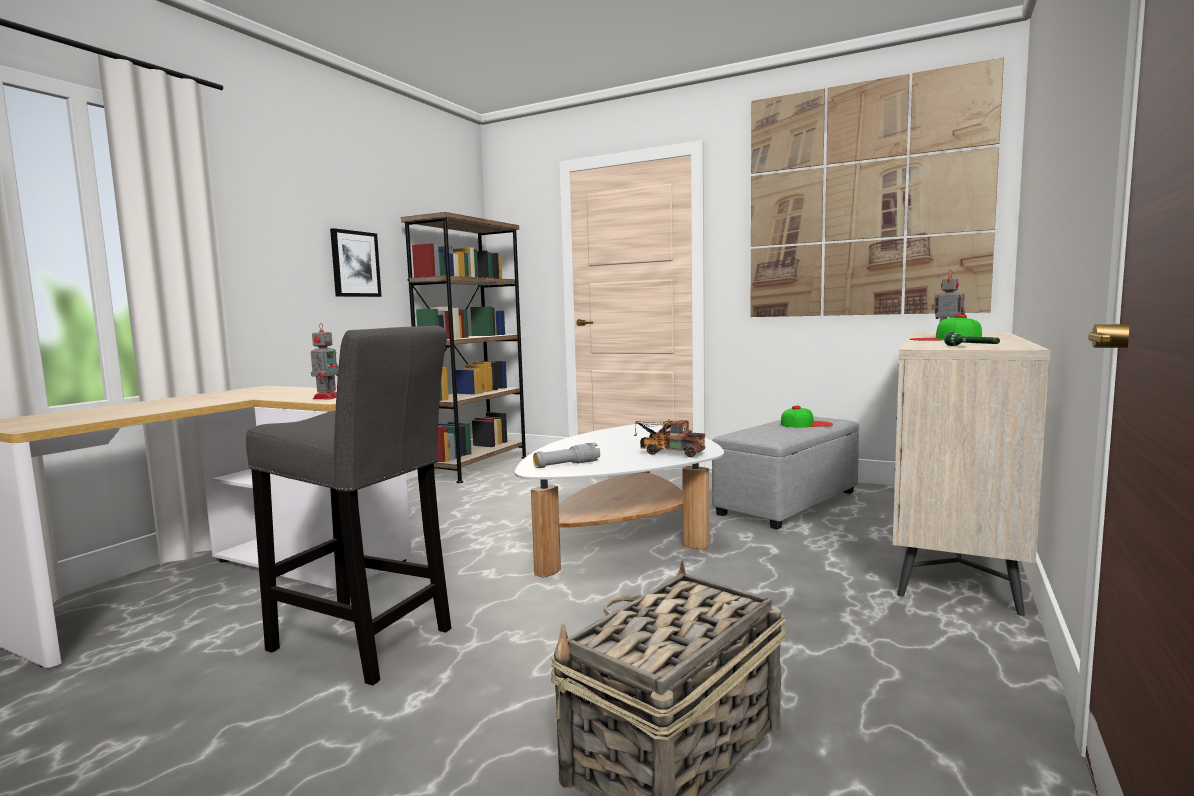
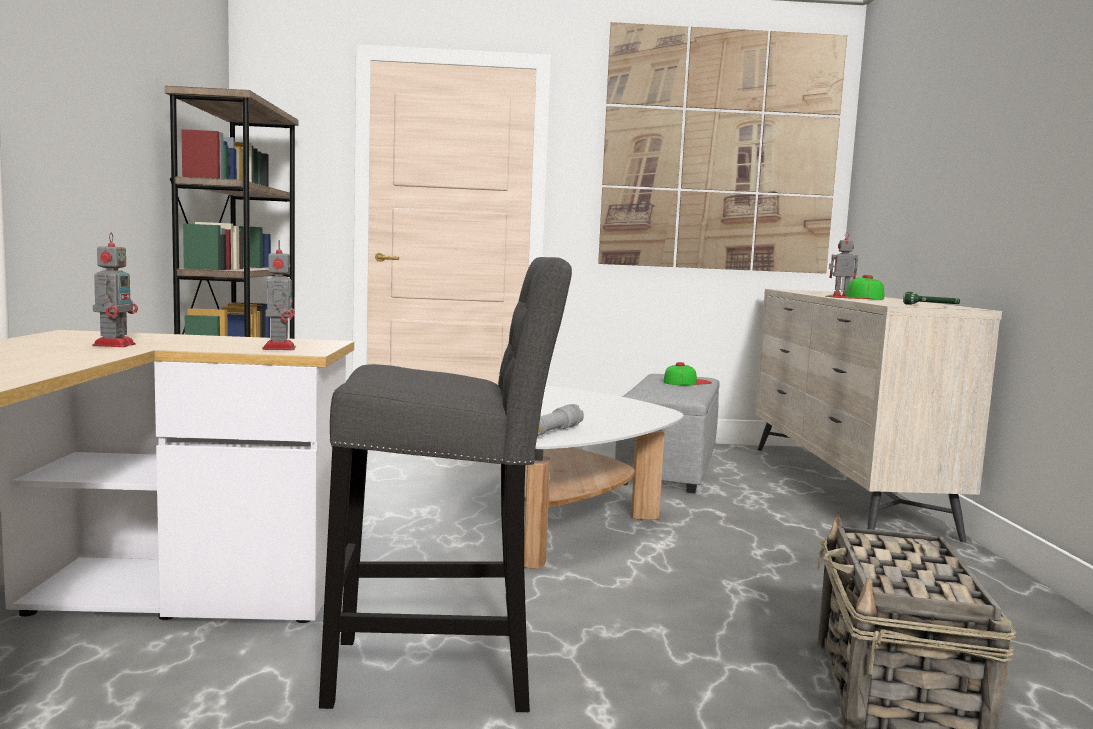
camera: 30 degrees left, 0 degrees up
(246, 396) = (115, 345): none -> toy robot
(355, 264) = (117, 148): picture -> none
(668, 452) = (628, 414): toy truck -> none

